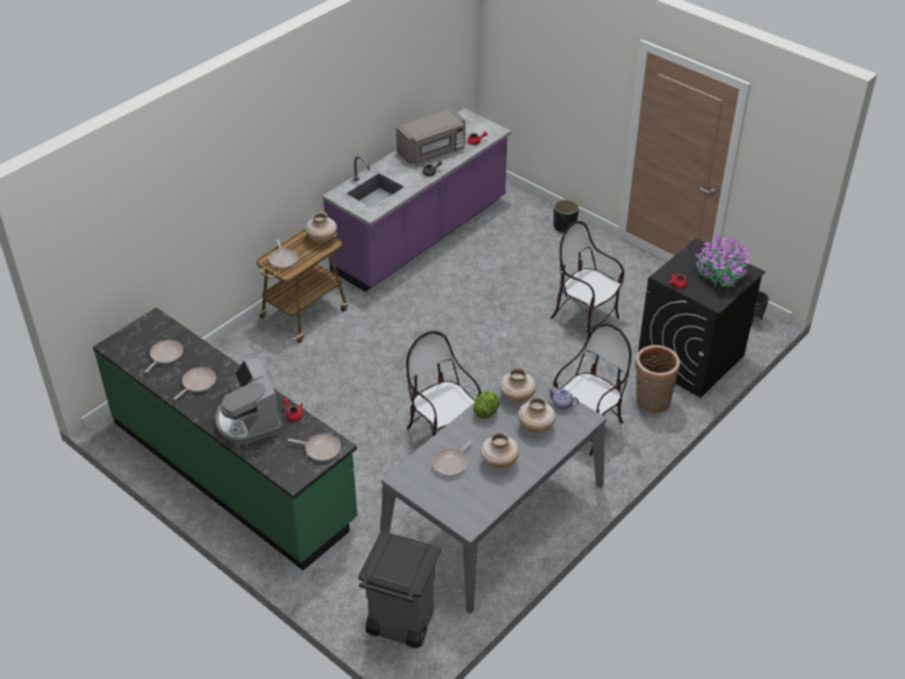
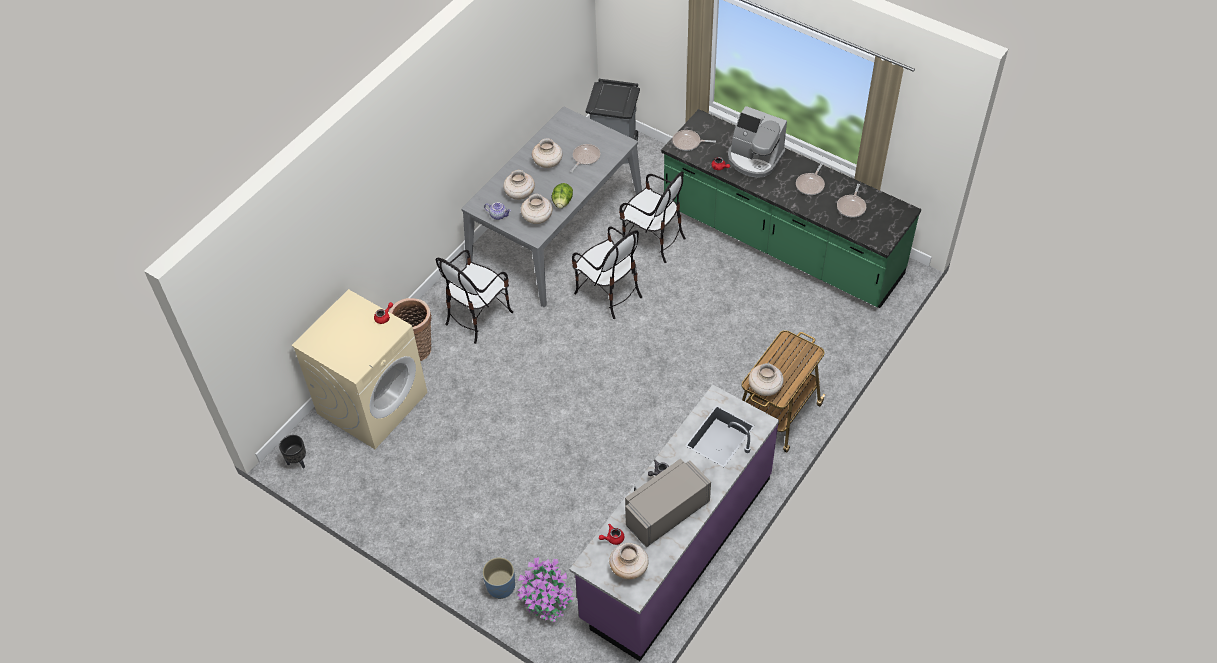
camera: 175 degrees right, 10 degrees up
(248, 421) = (754, 158): coffee machine -> coffee machine turned 150 degrees clockwise
(283, 259) = (796, 356): frying pan -> none
(466, 127) = (629, 568): none -> beige vase
(565, 227) = (500, 586): black planter -> blue planter
(585, 319) = (478, 441): chair -> chair (652, 240)
(690, 359) = (372, 402): black washing machine -> beige washing machine
(720, 275) = (338, 334): potted plant -> potted plant (546, 599)

